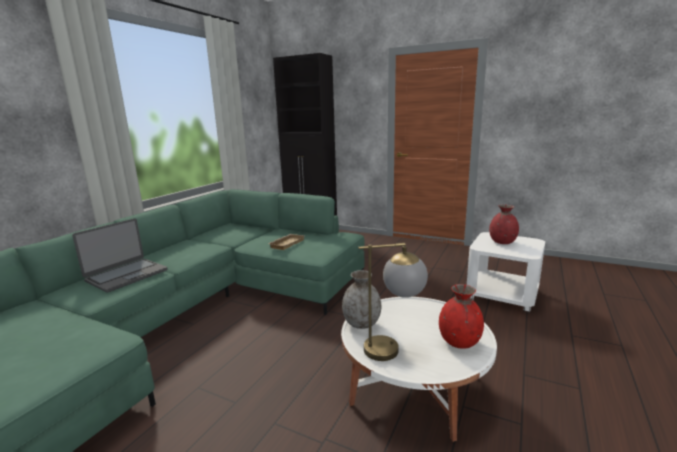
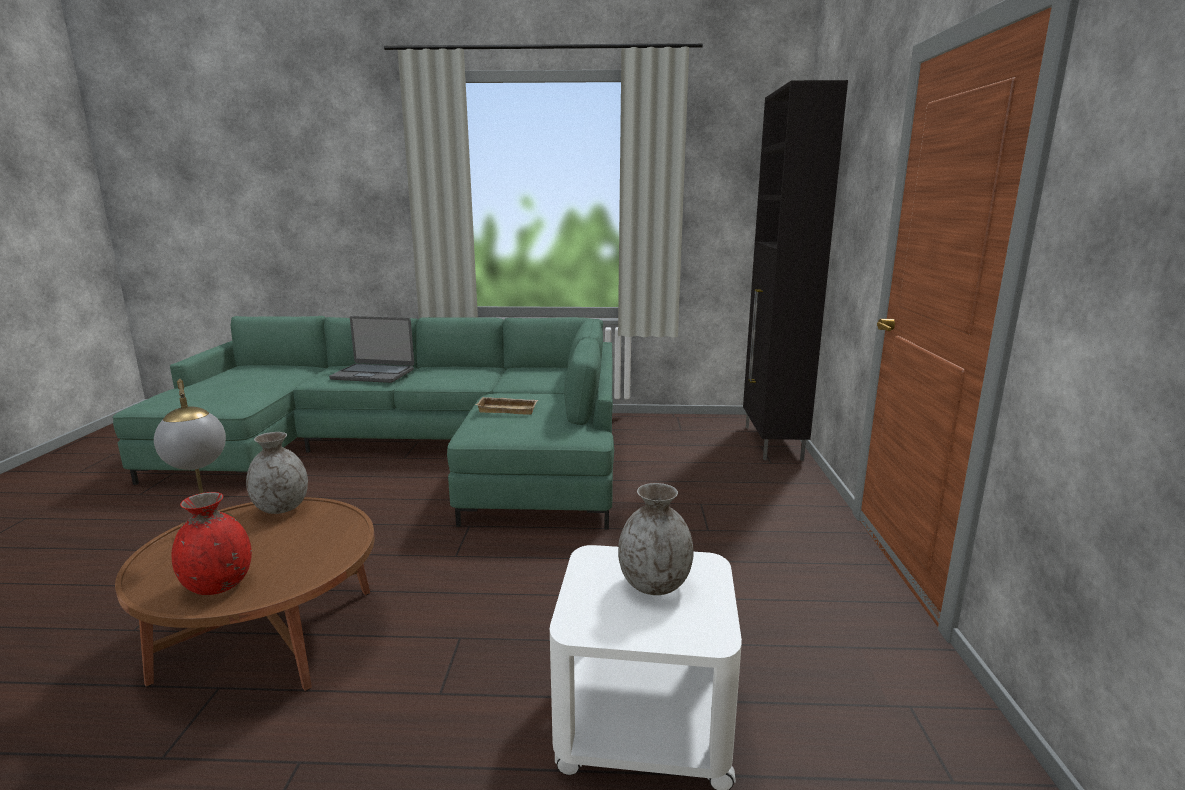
camera: 65 degrees right, 0 degrees up
(414, 387) = (268, 634): white coffee table -> brown coffee table
(502, 242) = (654, 585): red vase -> grey vase

